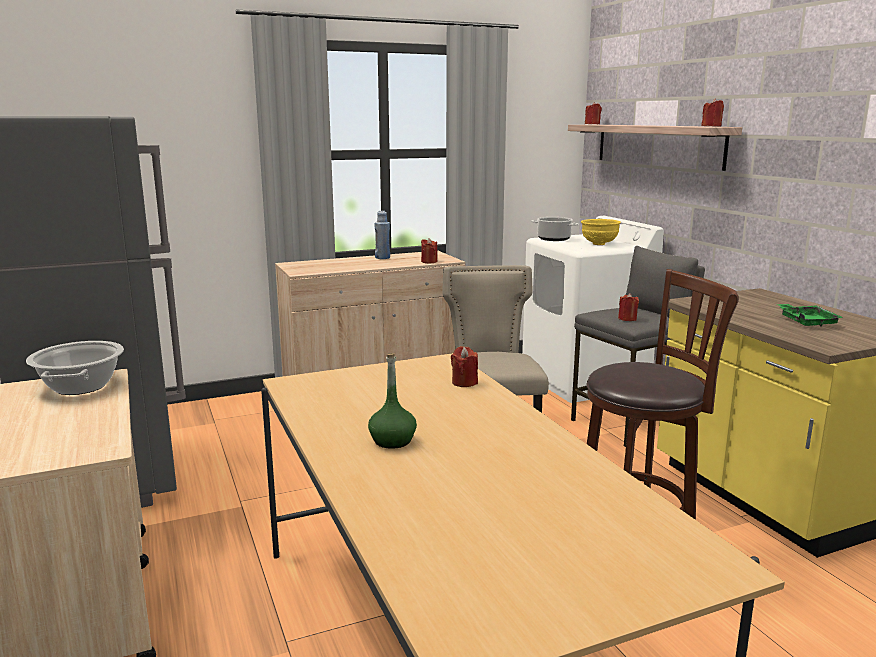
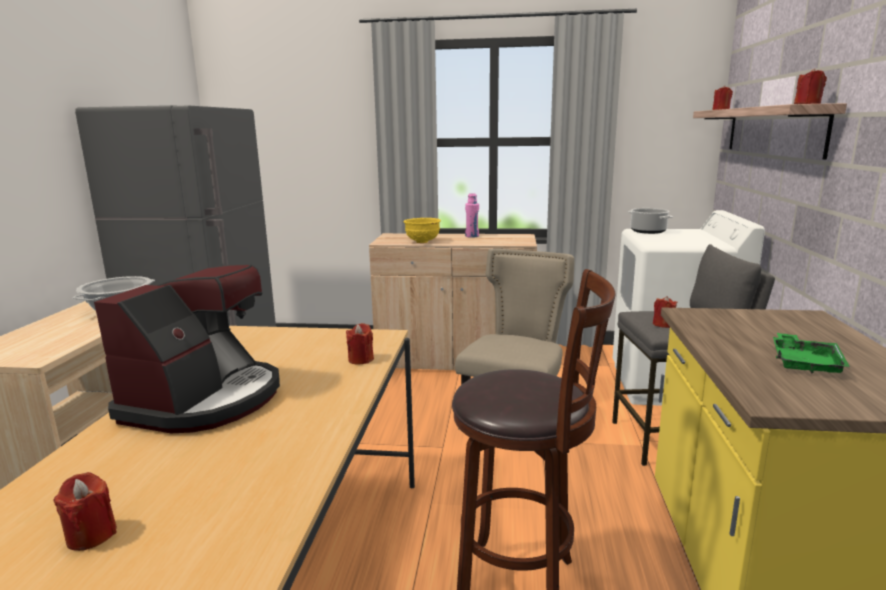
camera: 30 degrees right, 0 degrees up
(382, 258) = (472, 236): blue bottle -> pink bottle
(392, 441) = (205, 400): green bottle -> coffee machine
(429, 261) = (503, 243): red candle -> red candle (91, 535)
(599, 244) = (687, 240): yellow bowl -> yellow bowl (422, 242)

